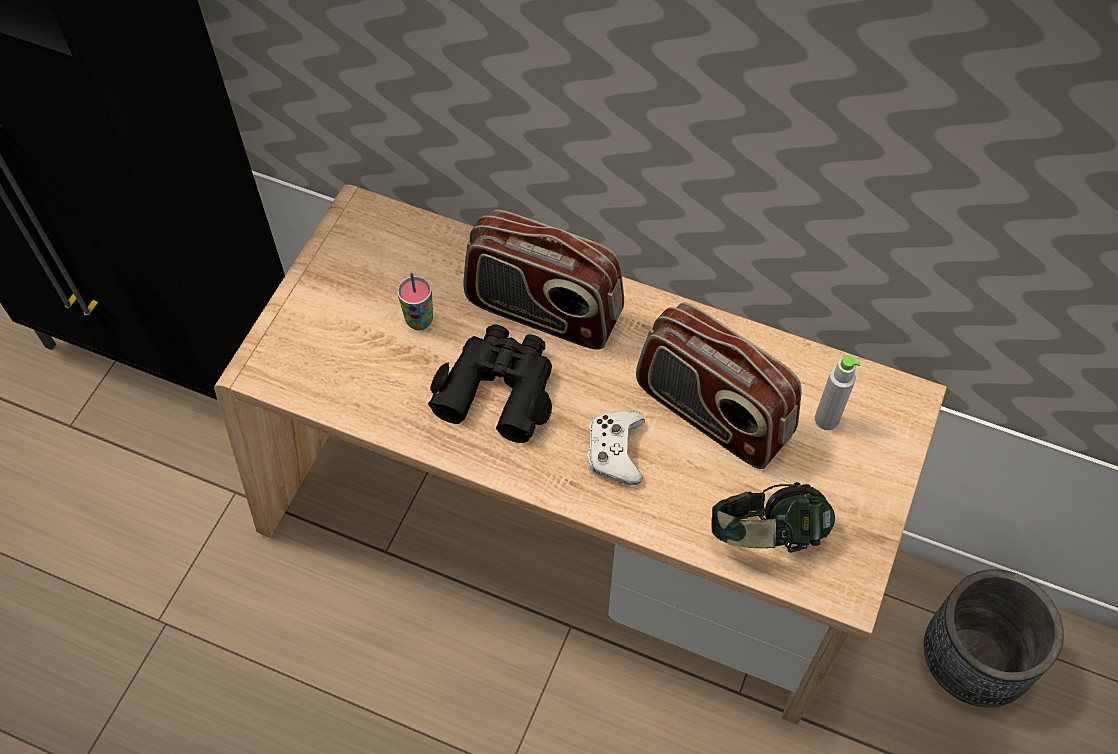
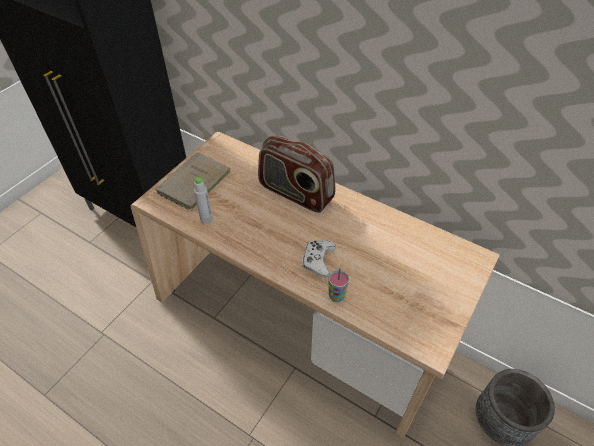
camera: 10 degrees right, 10 degrees down
(330, 320) = (193, 184): none -> beige book
(419, 321) = (234, 189): cup -> cup (336, 296)
(498, 388) = (265, 223): black binoculars -> none
(711, 413) = (371, 250): radio -> none
(766, 536) = (391, 313): headphones -> none
(826, 419) = (432, 261): grey bottle -> grey bottle (206, 219)

